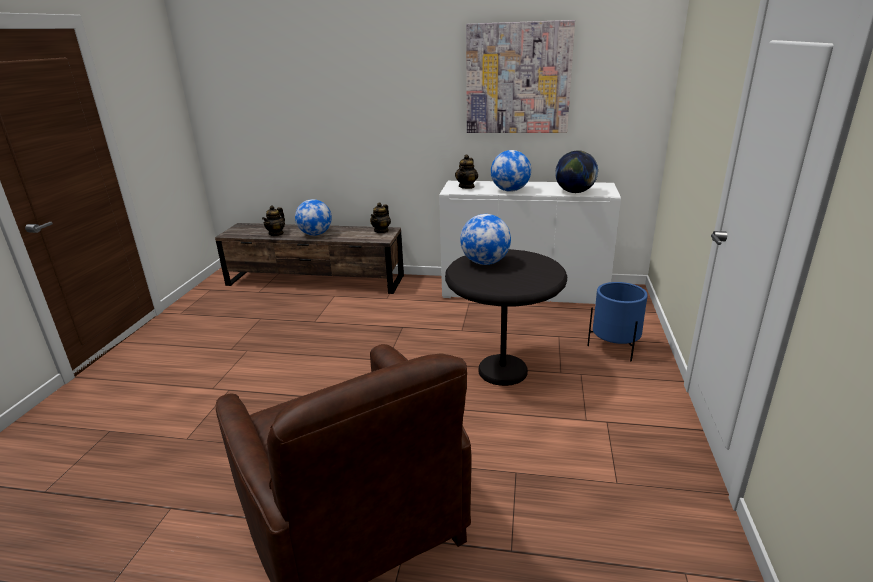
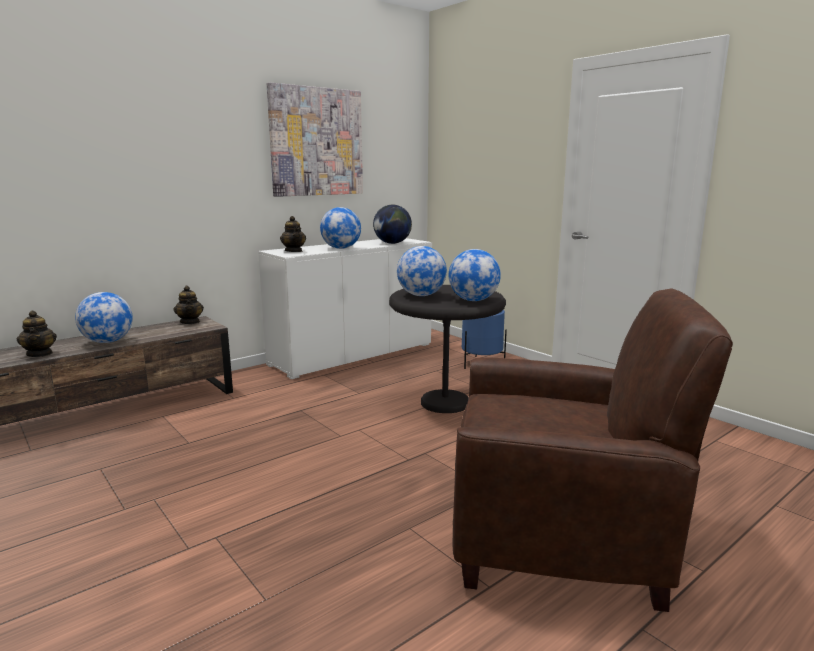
camera: 50 degrees left, 10 degrees down
(507, 284) = (473, 300): none -> globe

